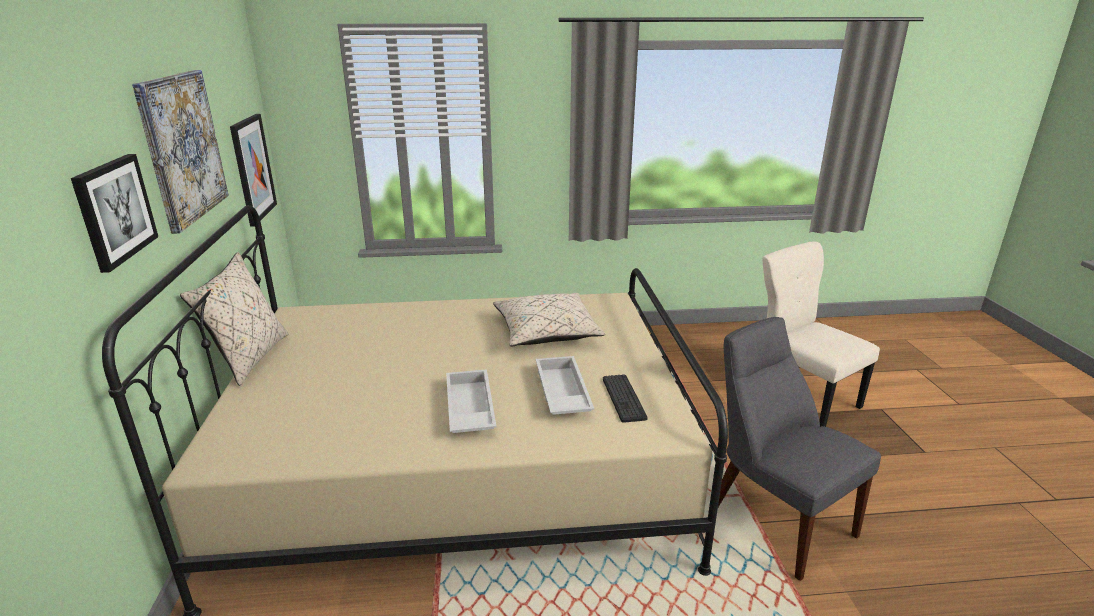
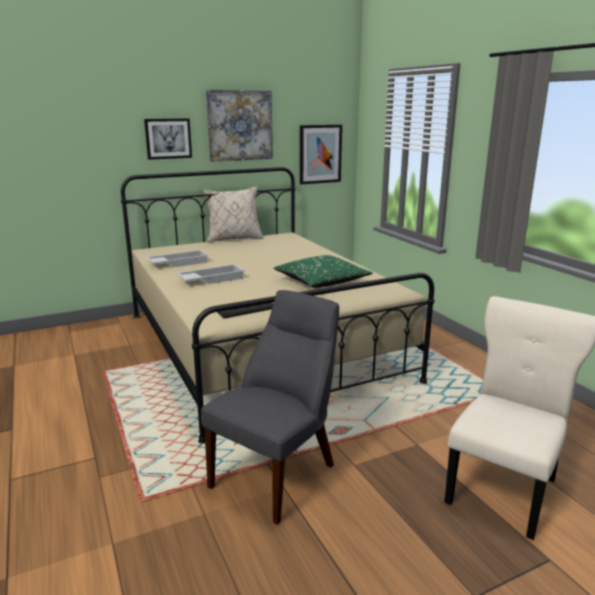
camera: 70 degrees right, 5 degrees down
(546, 332) = (321, 282): beige pillow -> green pillow
(561, 393) = (242, 295): white tray -> white tray (178, 263)

